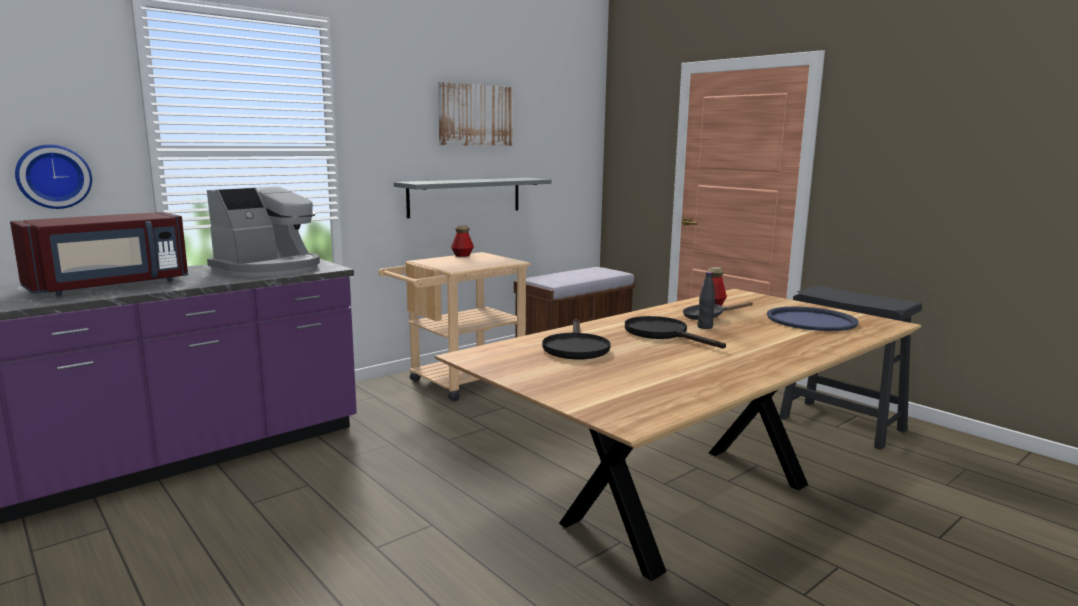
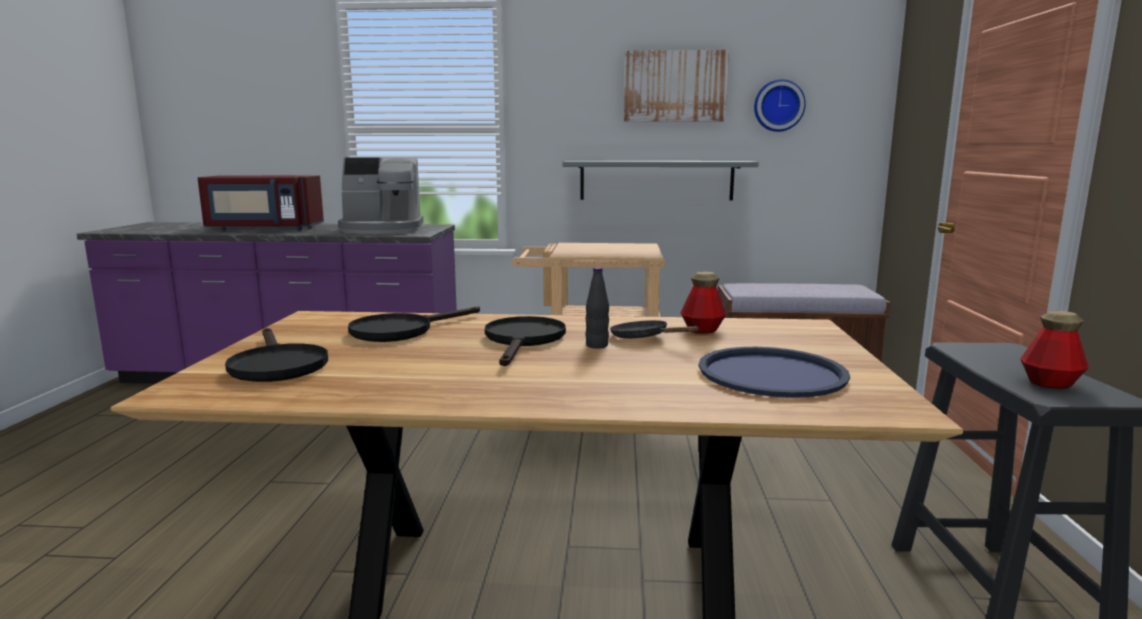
camera: 45 degrees right, 0 degrees up
(53, 176) = (282, 147): wall clock -> wall clock (778, 105)
(462, 255) = (623, 244): bottle -> bottle (1050, 383)
(605, 388) = (276, 365): none -> black frying pan

